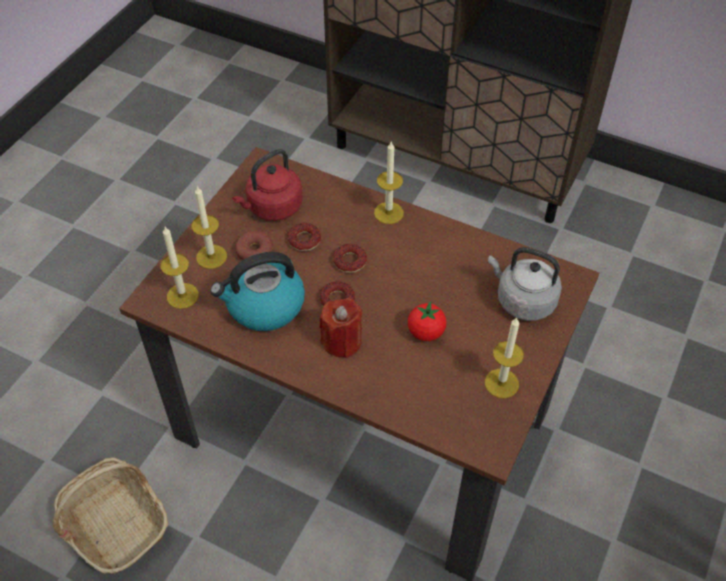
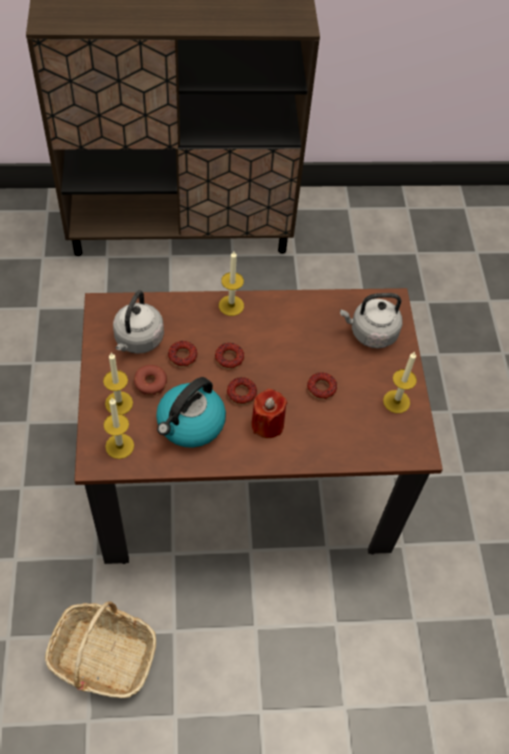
camera: 35 degrees left, 5 degrees up
(272, 208) = (138, 340): red kettle -> grey kettle
(426, 332) = (321, 388): tomato -> donut

